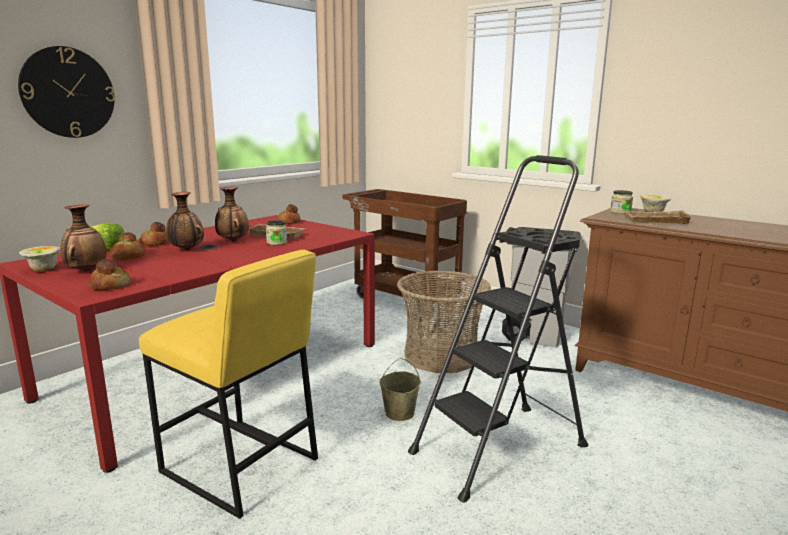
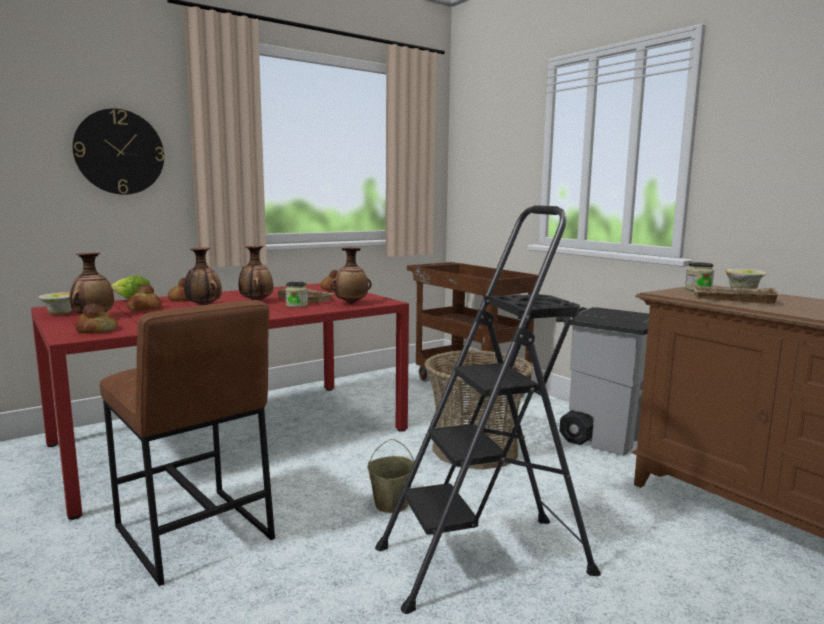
camera: 15 degrees right, 5 degrees down
(241, 466) = (195, 534): yellow chair -> brown chair
(324, 237) = (351, 303): none -> vase

